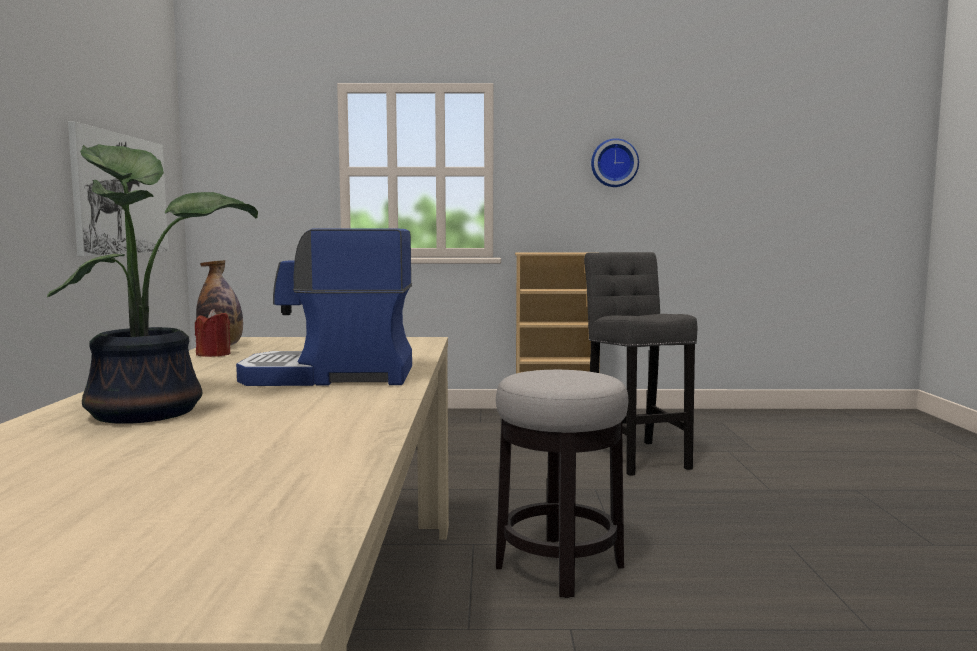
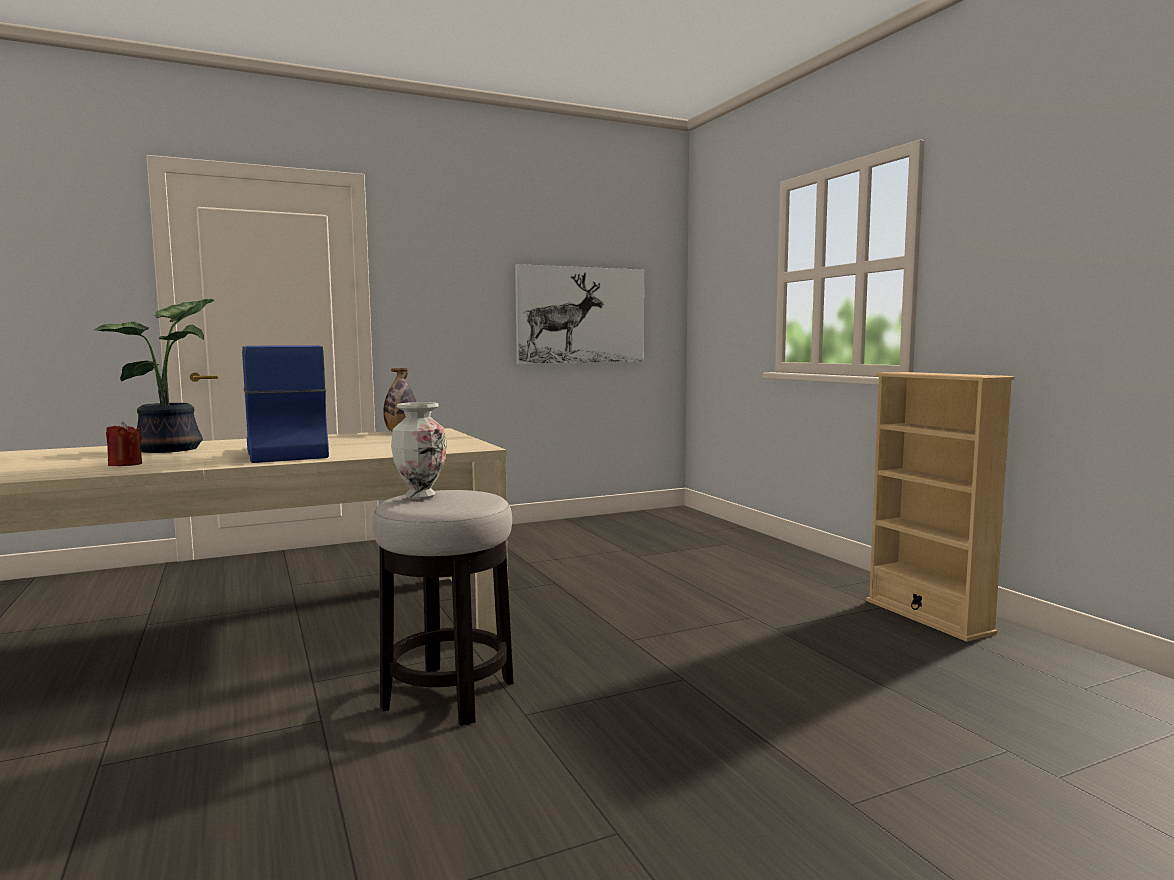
camera: 65 degrees right, 0 degrees up
(214, 355) = (363, 435): red candle -> red candle (125, 464)
(553, 379) = (420, 496): none -> vase
(614, 163) = (1085, 225): wall clock -> none
(635, 456) = (851, 684): grey stool -> none

